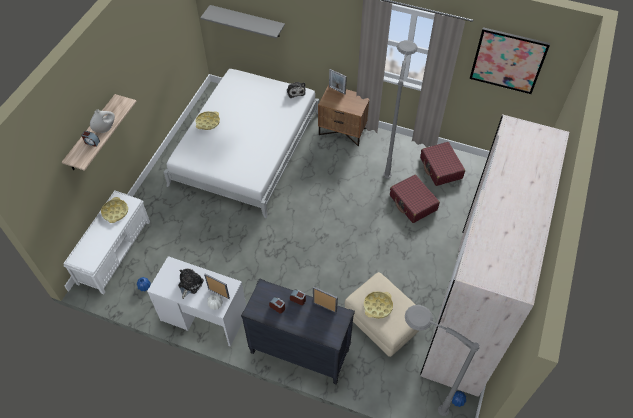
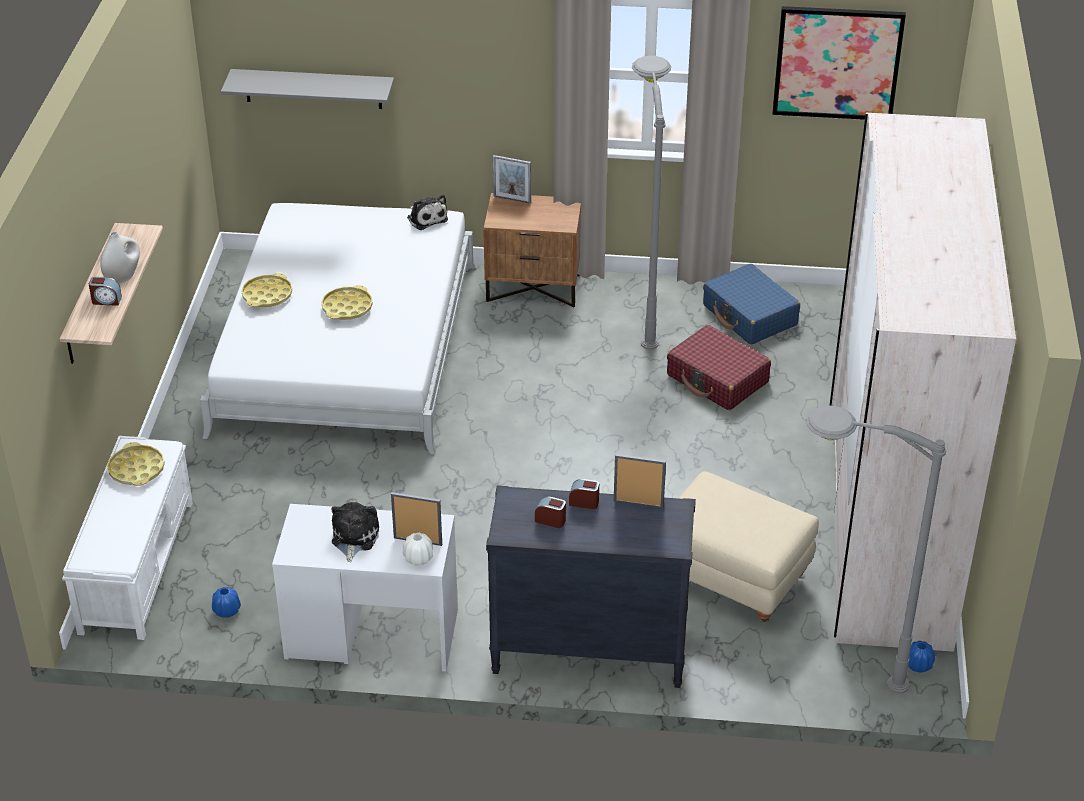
camera: 15 degrees left, 15 degrees down
(377, 306) = (723, 519): yellow tray -> yellow tray (347, 307)
(441, 168) = (749, 315): red suitcase -> blue suitcase

